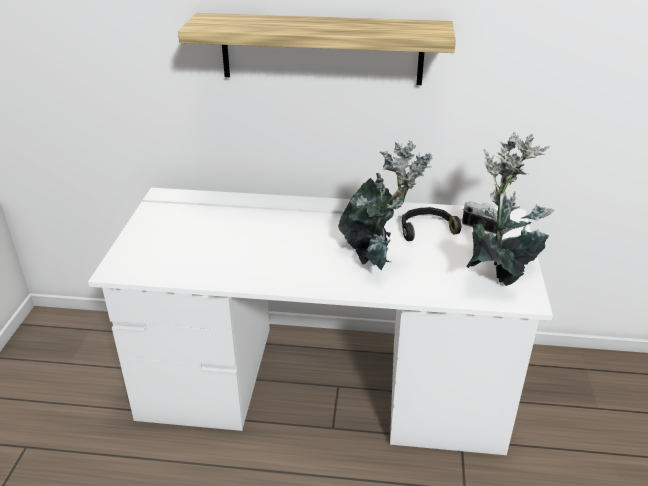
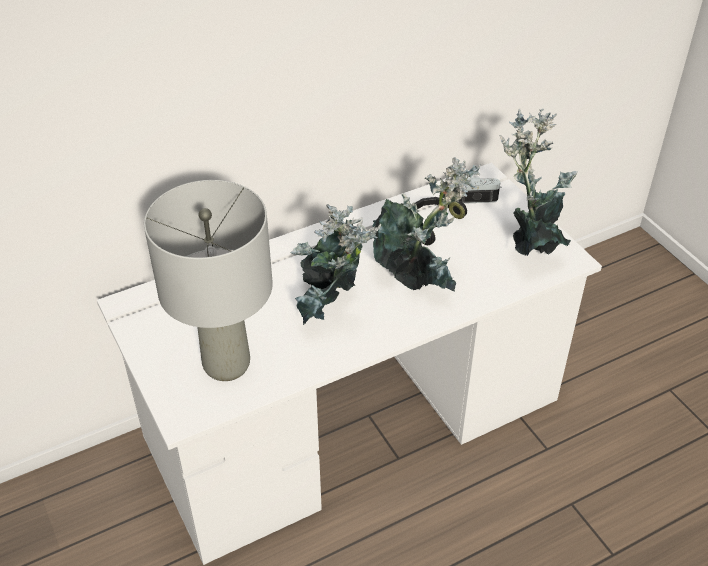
camera: 35 degrees left, 10 degrees up
(179, 252) = (226, 364): none -> grey table lamp
(290, 250) = (332, 307): none -> potted plant
(321, 49) = (284, 75): shelf -> none

